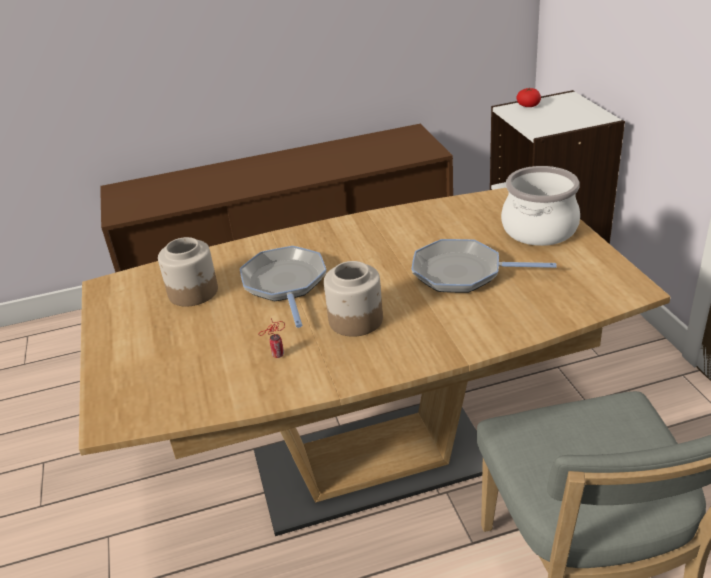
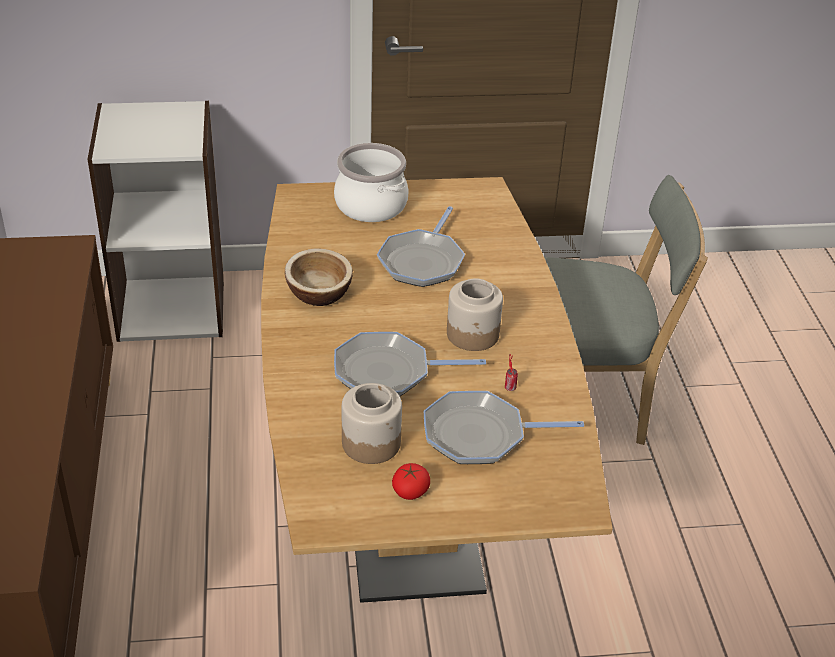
camera: 85 degrees left, 5 degrees up
(207, 346) = (480, 435): none -> frying pan
(383, 232) = (318, 293): none -> bowl
(528, 105) = (114, 137): tomato -> tomato (410, 491)

